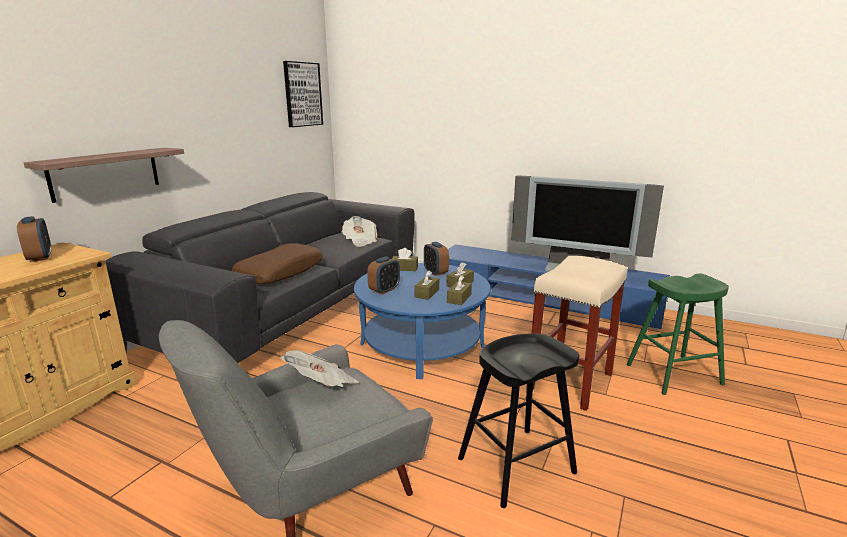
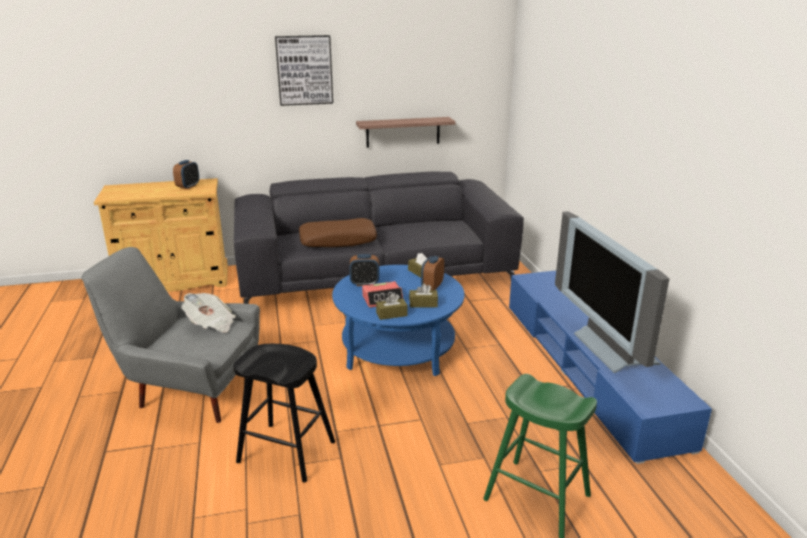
camera: 50 degrees right, 5 degrees up
(105, 173) = (253, 135): shelf -> shelf (403, 132)
(302, 94) = (469, 73): picture -> picture (304, 70)
(360, 241) = (447, 234): newspaper -> none
(427, 293) = (383, 299): brown tissue box -> alarm clock
(570, 382) = (435, 439): beige stool -> none

